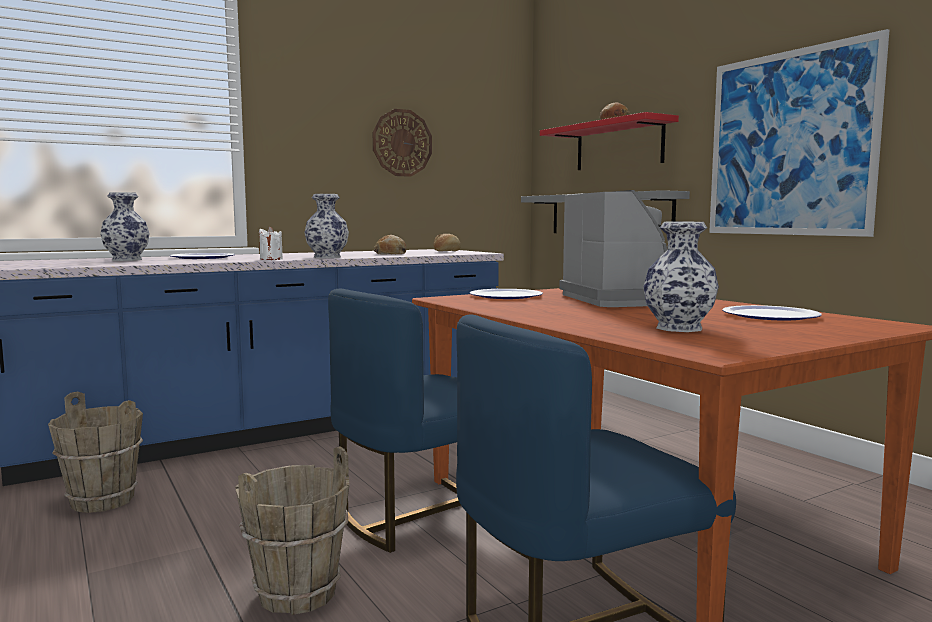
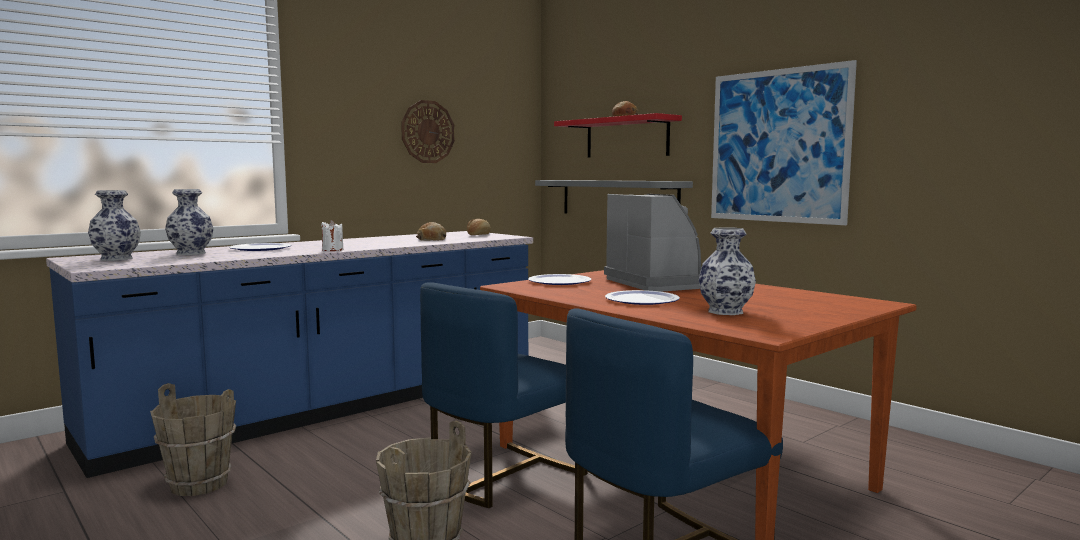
camera: 10 degrees left, 0 degrees up
(326, 257) = (380, 246): vase -> vase (116, 259)
(770, 316) = (784, 296): plate -> plate (641, 300)

